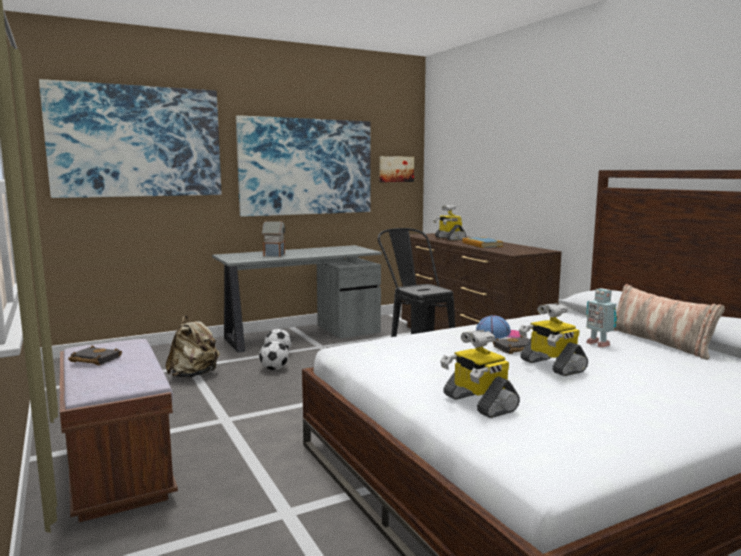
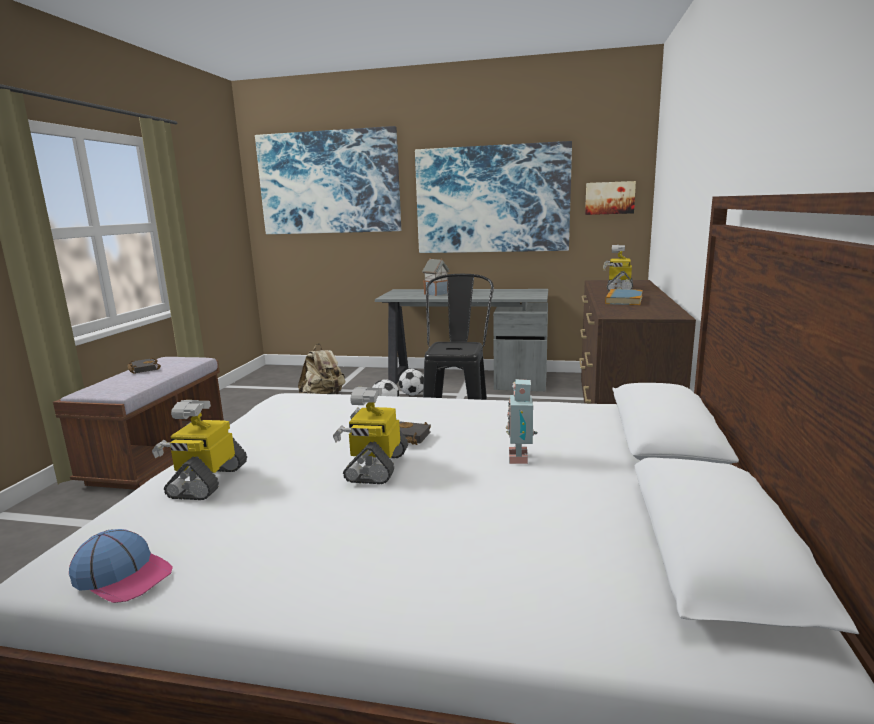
camera: 40 degrees right, 5 degrees up
(498, 335) = (440, 417): cap -> cap (123, 576)
(659, 342) = (616, 479): pillow -> none

